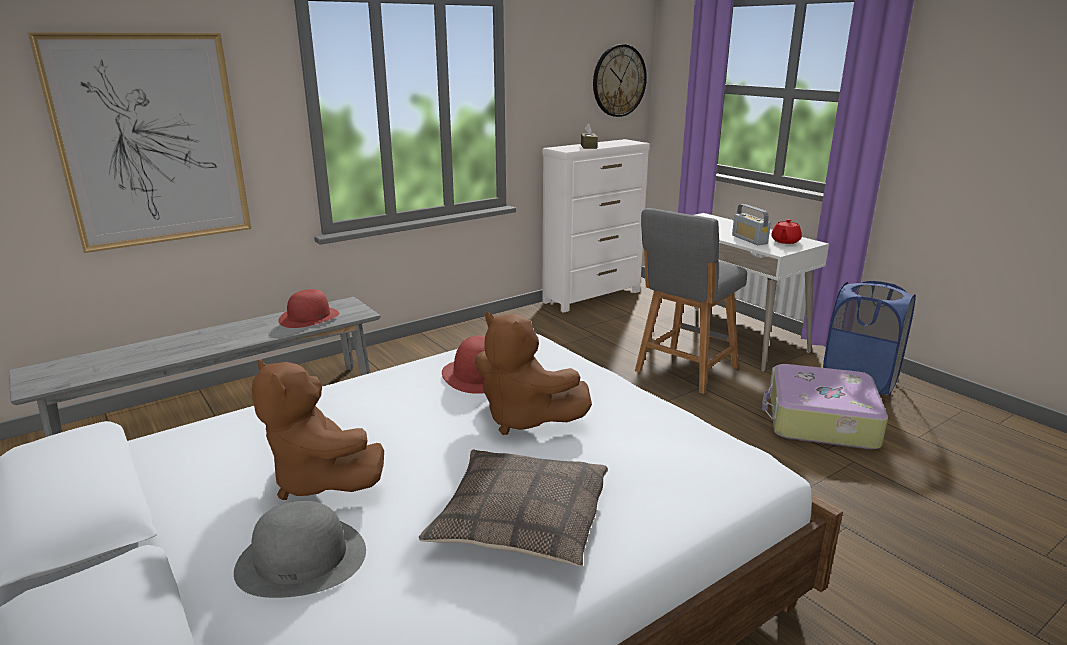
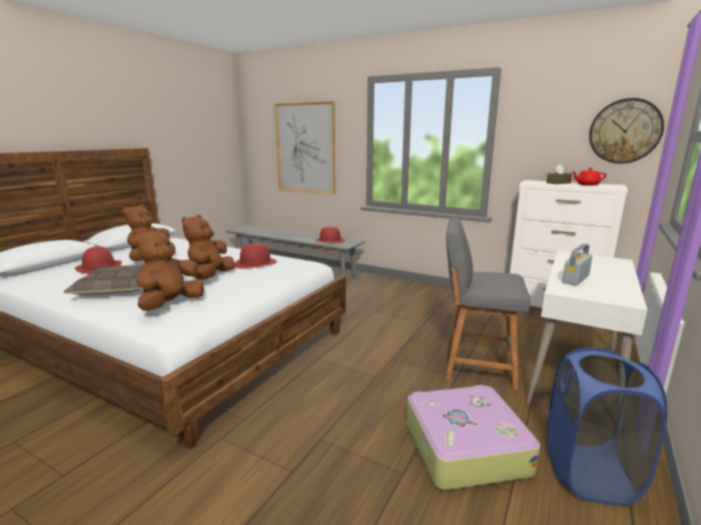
camera: 65 degrees right, 5 degrees down
(302, 558) = (99, 267): grey hat -> red hat
(664, 459) = (170, 304): none -> brown plush toy
(785, 241) = (603, 291): red teapot -> red teapot (587, 184)

